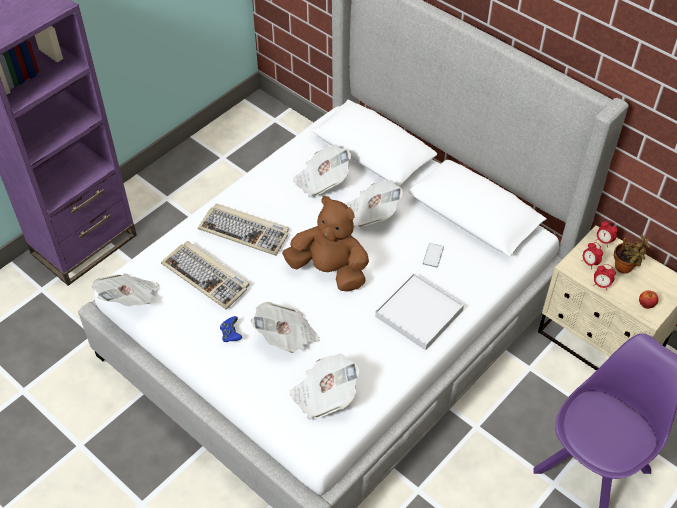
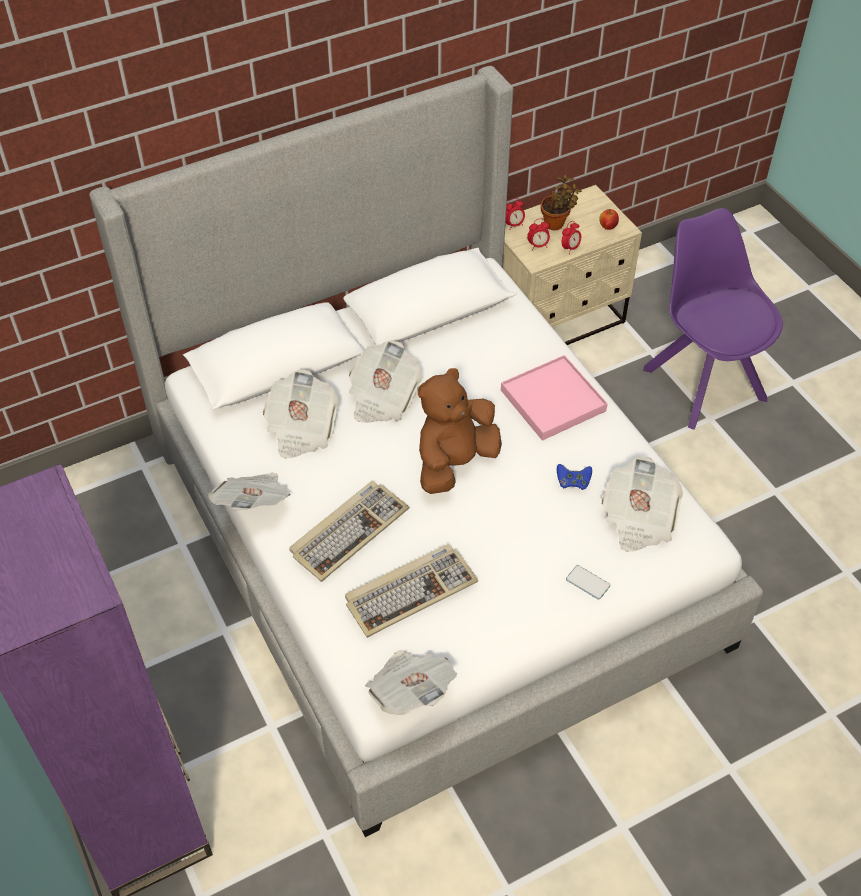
camera: 70 degrees left, 0 degrees up
(231, 334) = (514, 589): blue game controller -> blue game controller (573, 482)
(286, 337) = (540, 533): newspaper -> newspaper (254, 503)
(419, 313) = (553, 400): white tray -> pink tray
(433, 255) = (474, 362): phone -> phone (588, 583)

